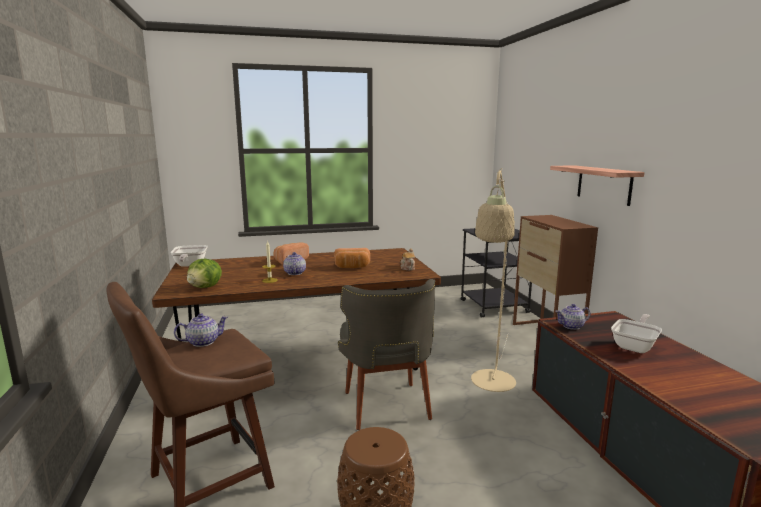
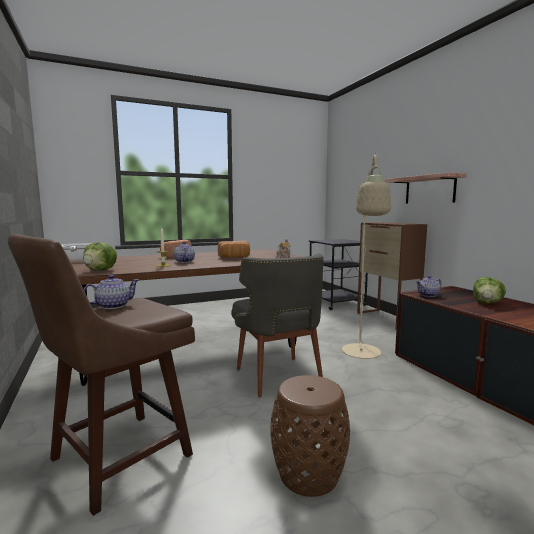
camera: 10 degrees left, 5 degrees down
(635, 346) = (487, 303): frying pan -> lettuce

